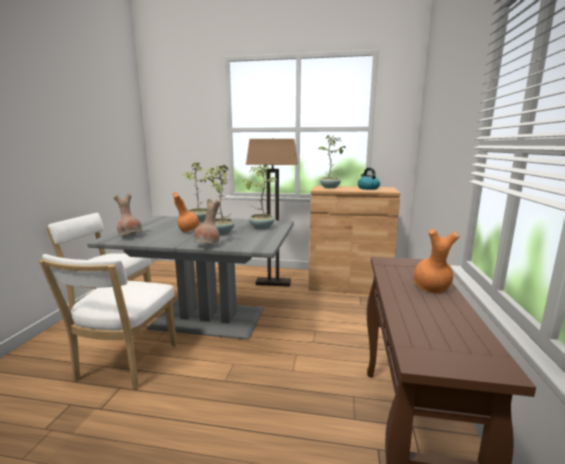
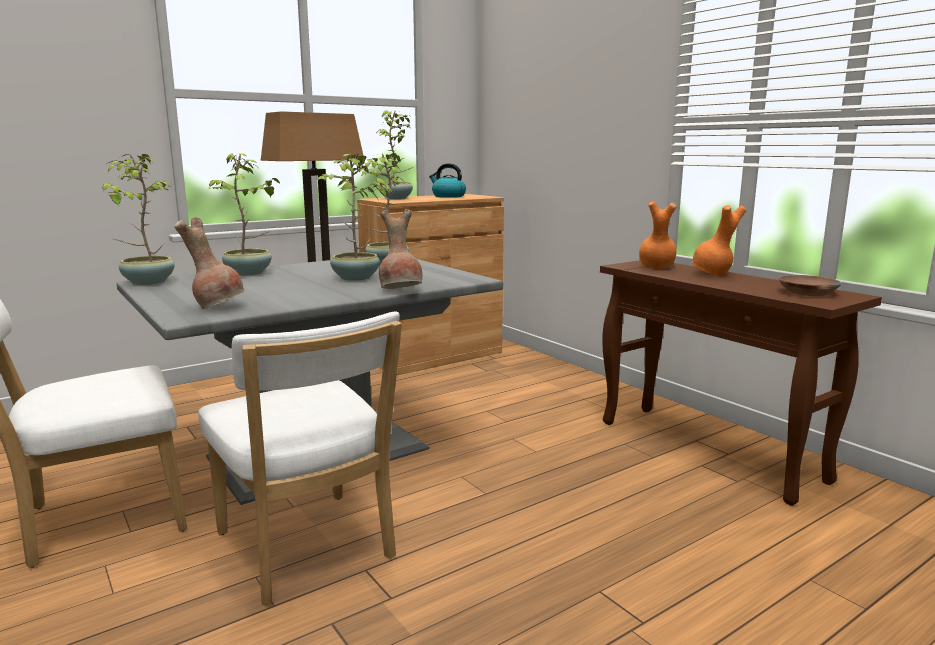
camera: 45 degrees left, 0 degrees up
(159, 218) = (147, 282): none -> potted plant
(188, 230) = (291, 285): orange vase -> orange vase (656, 267)
(450, 341) = (806, 292): none -> brown bowl

